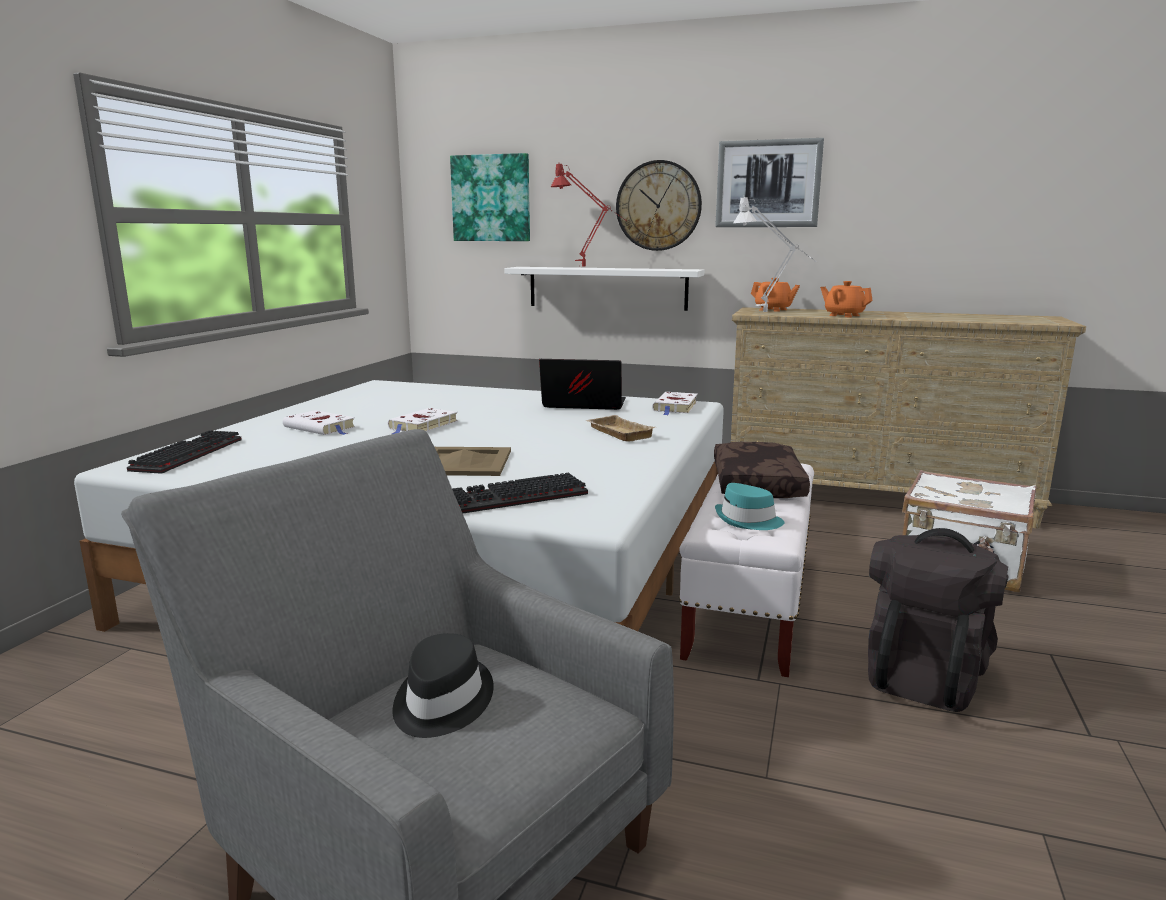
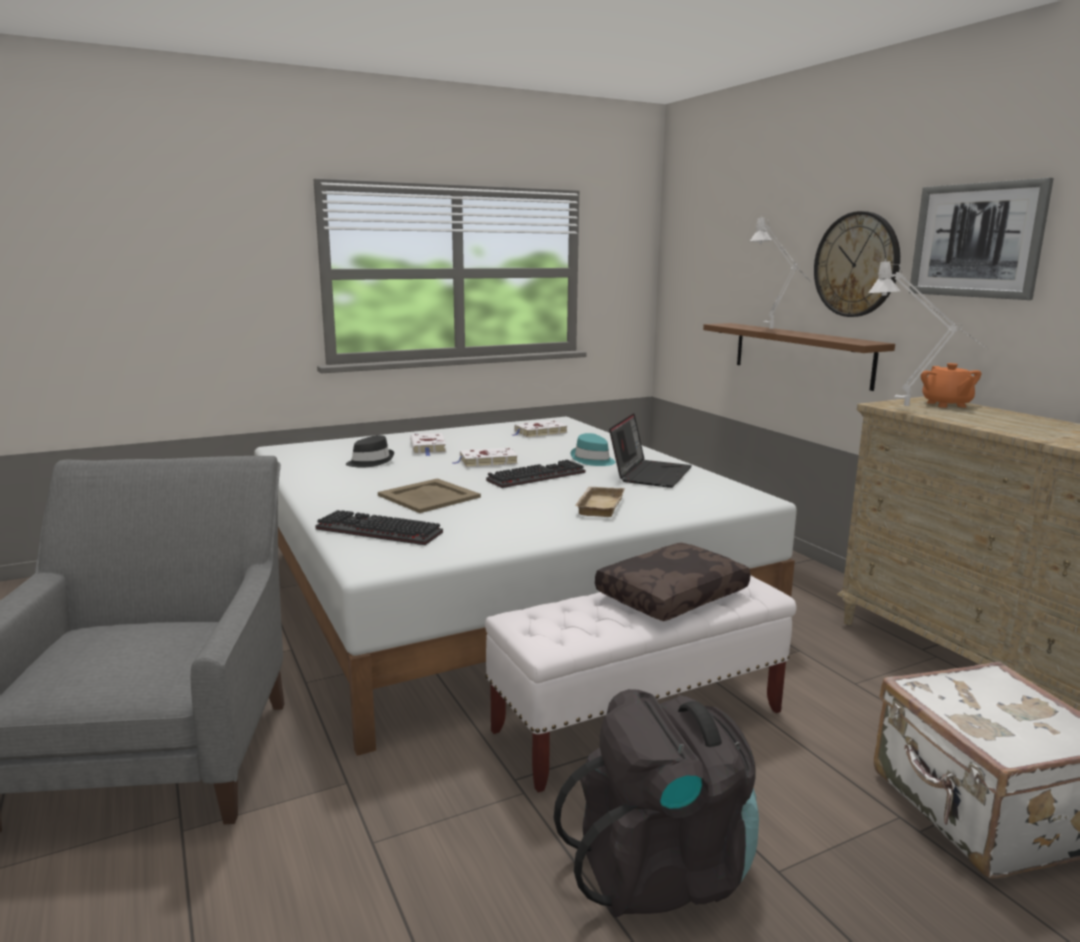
camera: 45 degrees right, 0 degrees up
(187, 454) = (322, 448): keyboard -> keyboard (537, 476)
(440, 702) = (125, 639): black hat -> black hat (370, 461)
(491, 198) = (718, 252): picture -> none
(582, 405) = (650, 474): laptop -> laptop turned 60 degrees clockwise
(588, 268) = (775, 331): red table lamp -> white table lamp
(607, 288) = (801, 354): white shelf -> brown shelf
(675, 407) = (727, 496): white book -> white book (539, 433)
(748, 521) = (566, 621): turquoise hat -> turquoise hat (592, 460)
(844, 315) = (1002, 426): orange teapot -> none

